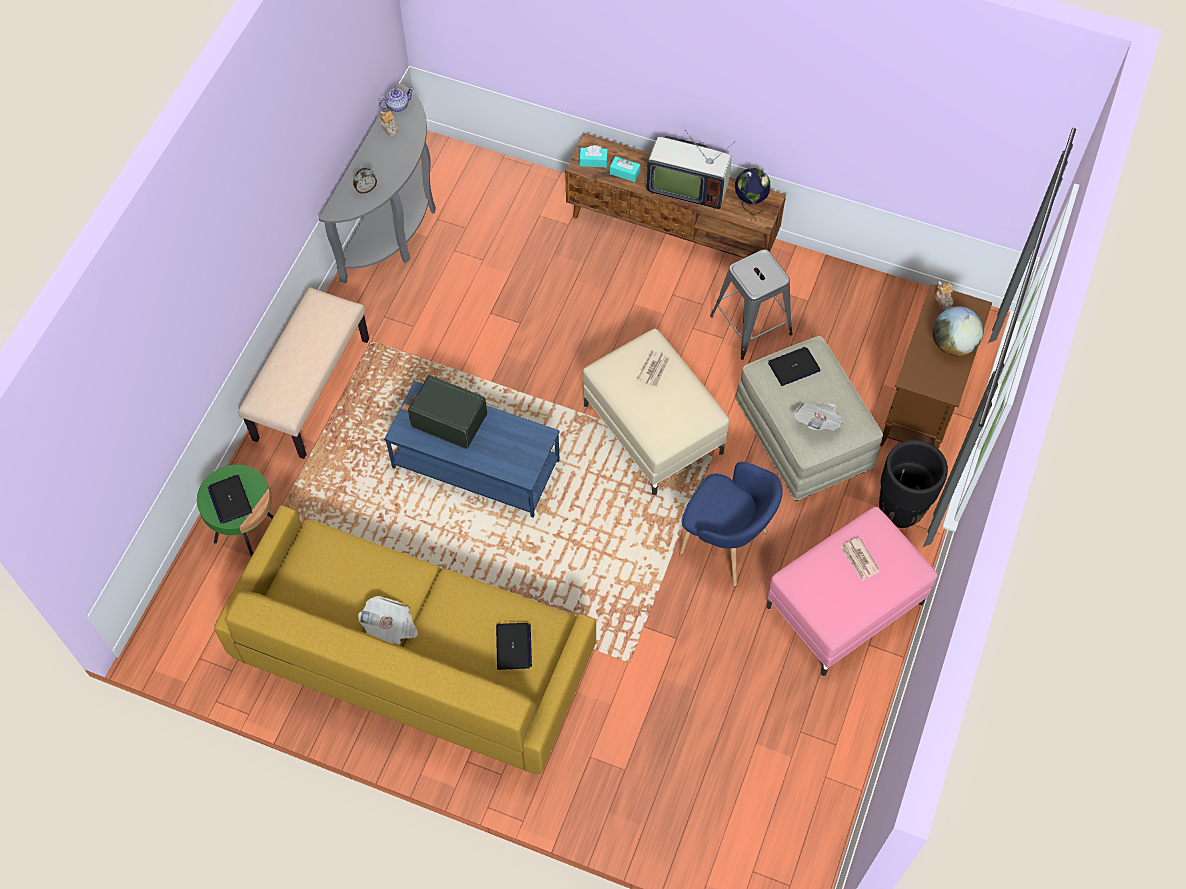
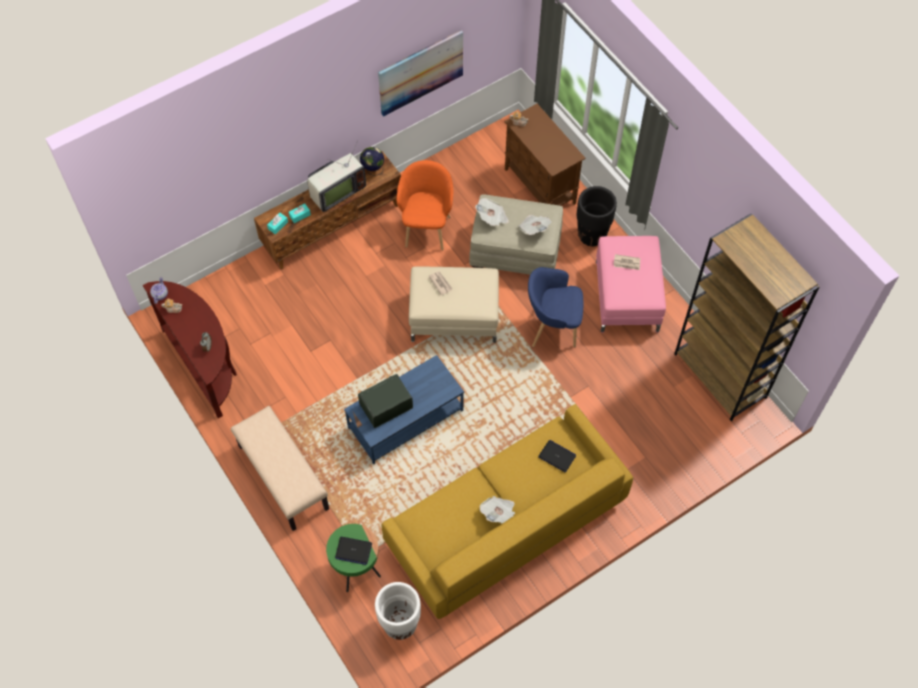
camera: 55 degrees left, 0 degrees up
(209, 624) = (400, 625): none -> white planter
(395, 227) = (205, 365): grey console table -> brown console table
(725, 546) = (552, 328): blue armchair -> blue armchair turned 150 degrees counterclockwise
(750, 325) = (426, 229): grey stool -> orange armchair
(794, 367) = (492, 218): laptop -> newspaper
(819, 794) = (720, 376): none -> brown bookcase
(876, 132) = (420, 72): none -> picture
(953, 344) = (548, 136): globe -> none

